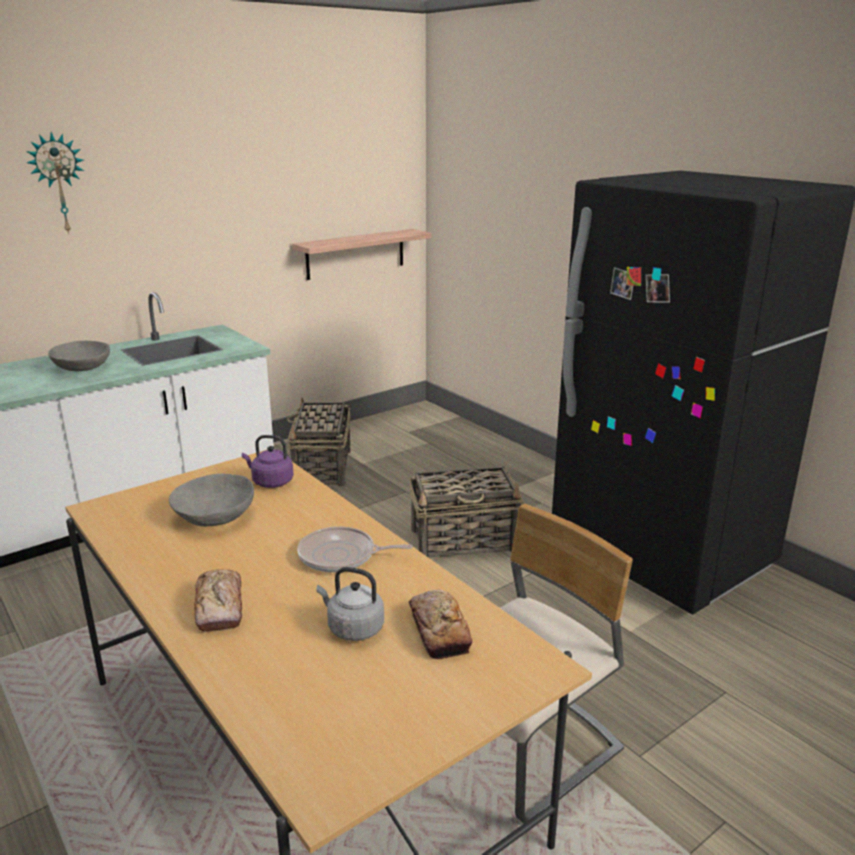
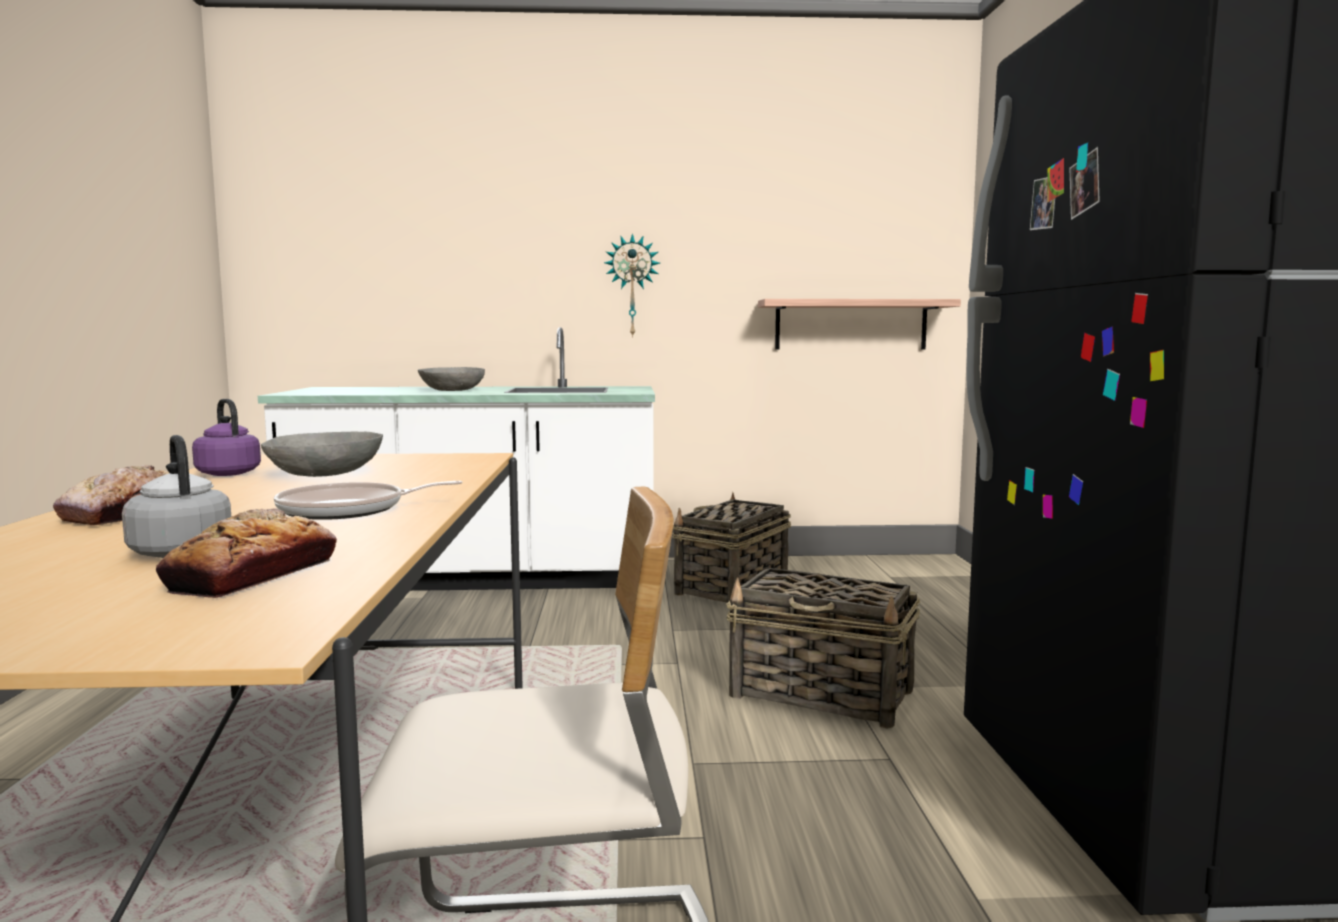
camera: 35 degrees right, 15 degrees down
(58, 183) = (489, 206): wall clock -> wall clock (632, 286)
(270, 482) = (442, 466): purple kettle -> purple kettle (227, 473)
(341, 556) = (348, 510): frying pan -> frying pan turned 60 degrees counterclockwise

